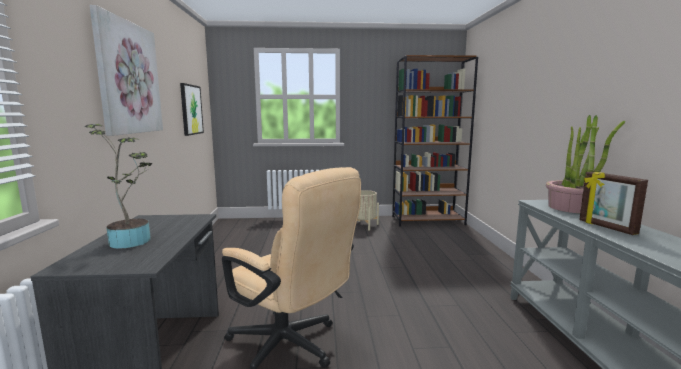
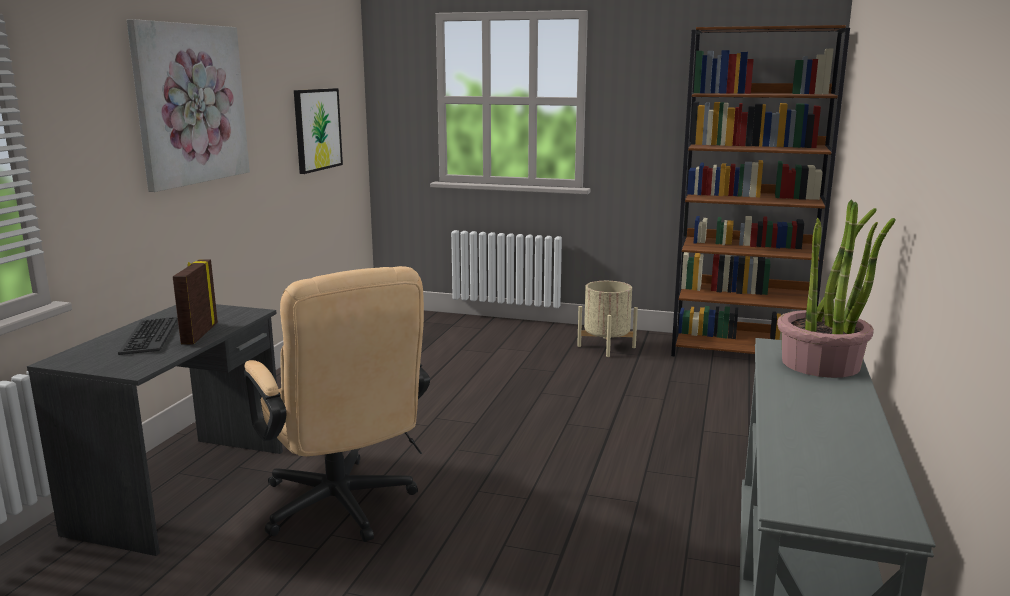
camera: 20 degrees right, 5 degrees up
(133, 240) = (149, 336): potted plant -> keyboard
(606, 227) = (799, 405): picture frame -> picture frame (198, 334)

